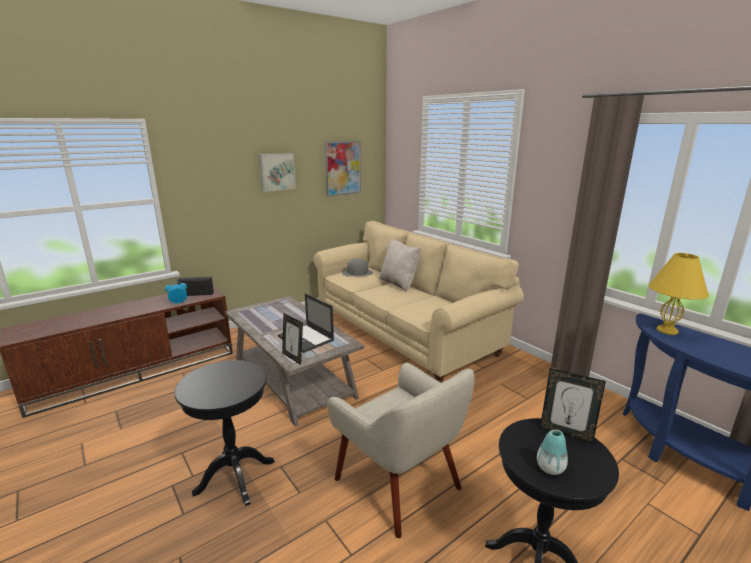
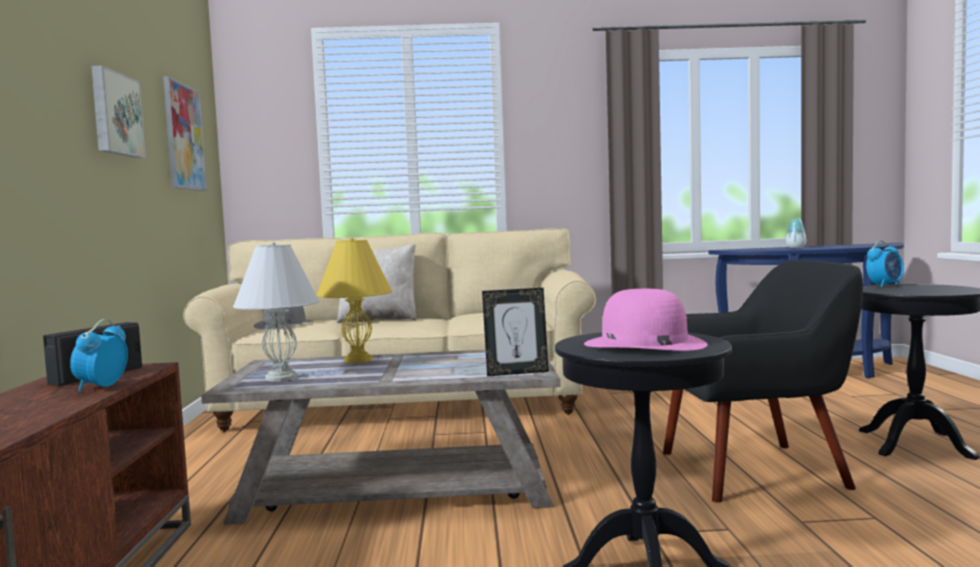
camera: 55 degrees left, 15 degrees down
(218, 383) = (643, 344): none -> pink hat
(258, 313) = (281, 377): none -> white table lamp
(306, 338) = (461, 363): laptop -> none
(399, 483) = (756, 470): beige armchair -> black armchair
(550, 468) = (941, 290): vase -> vase (796, 247)
(566, 433) = (885, 285): picture frame -> alarm clock
(666, 330) = (753, 249): yellow table lamp -> yellow table lamp (357, 360)

